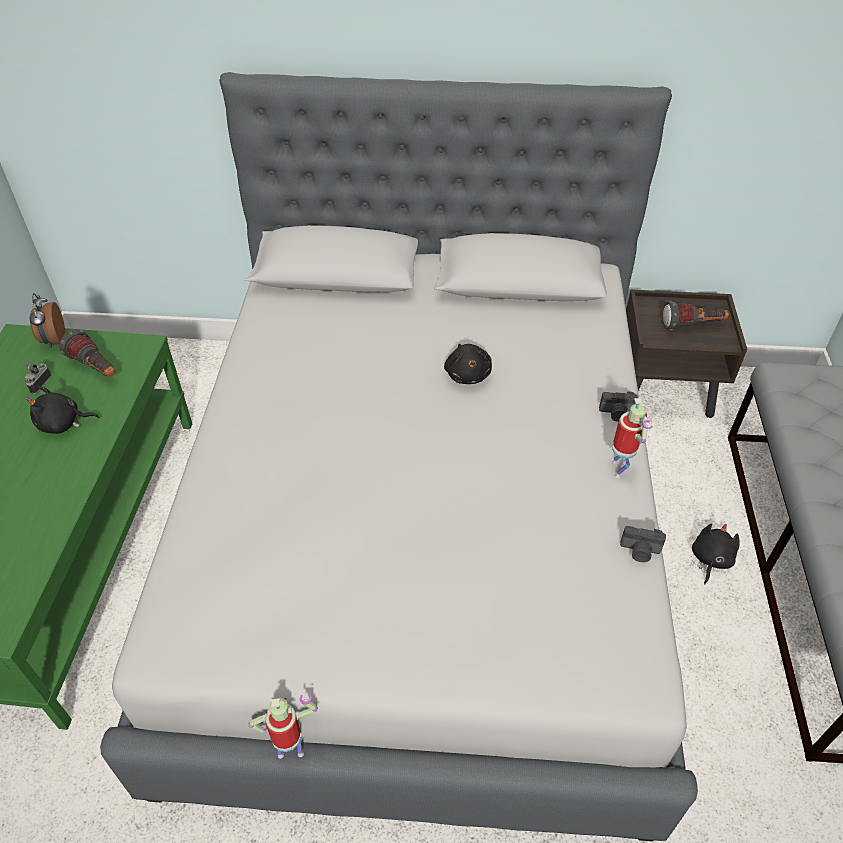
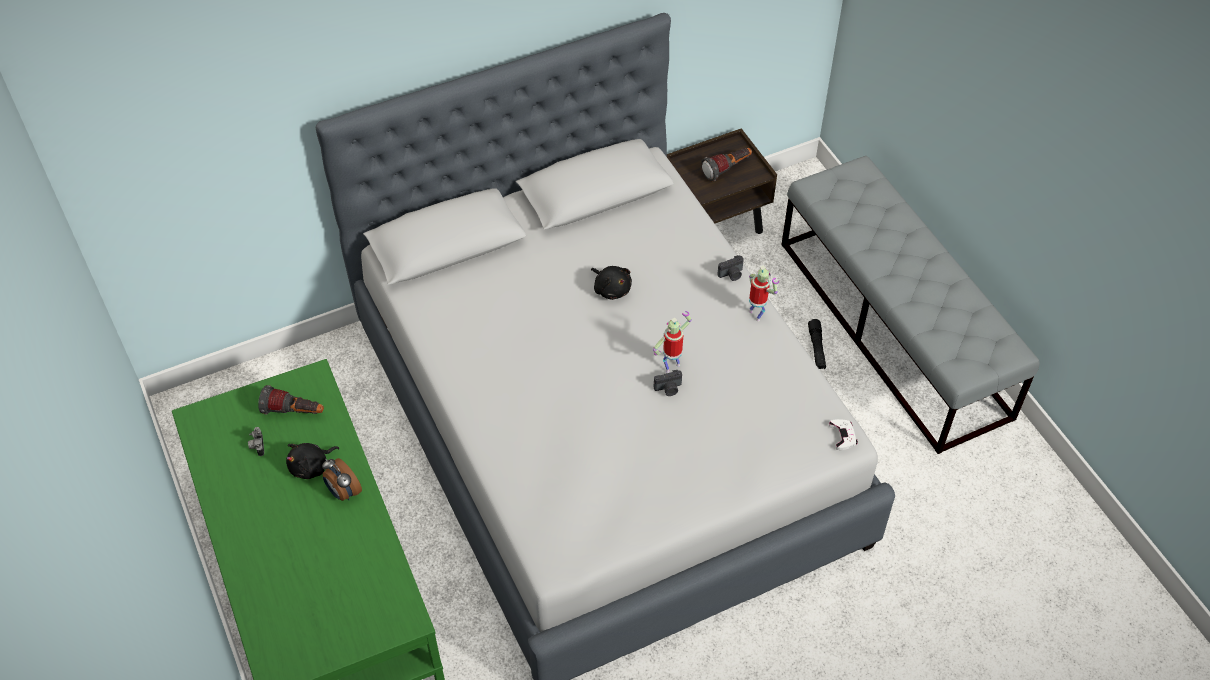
camera: 30 degrees left, 5 degrees up
(53, 340) = (232, 405): alarm clock -> alarm clock (343, 492)
(291, 750) = (654, 589): toy robot -> toy robot (671, 365)
(639, 551) = (799, 364): camera -> camera (668, 389)
(645, 675) = (843, 436): none -> white game controller
(710, 559) = (816, 348): black plush toy -> black flashlight

